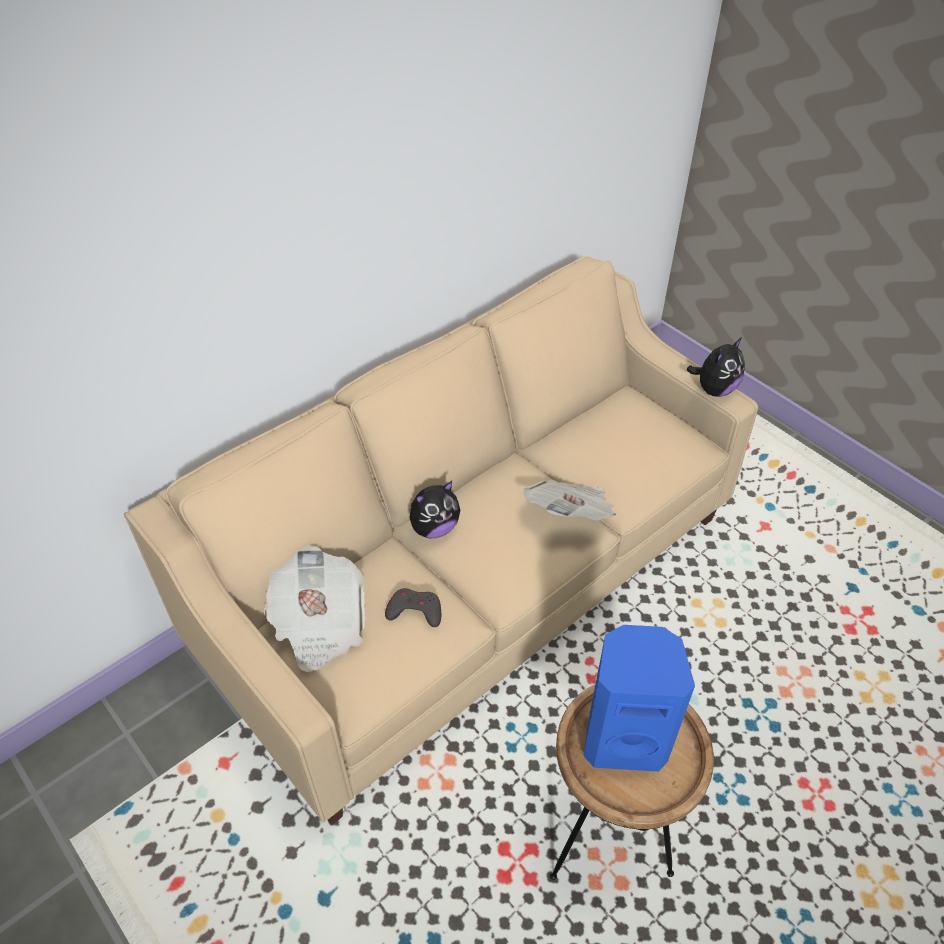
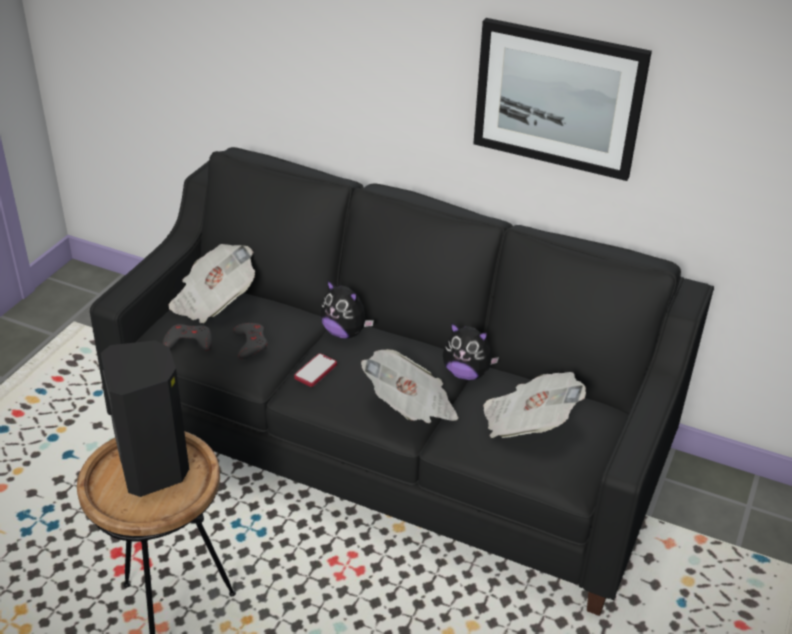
camera: 65 degrees right, 10 degrees down
(380, 667) = (189, 342): none -> grey game controller
(454, 186) = (558, 98): none -> picture
(472, 583) = (394, 449): beige sofa -> black sofa
(487, 569) = (315, 371): none -> phone
(624, 738) = (155, 468): blue speaker -> black speaker
(628, 445) = (528, 423): none -> newspaper
(714, 389) = (633, 449): plush toy -> plush toy (466, 373)

